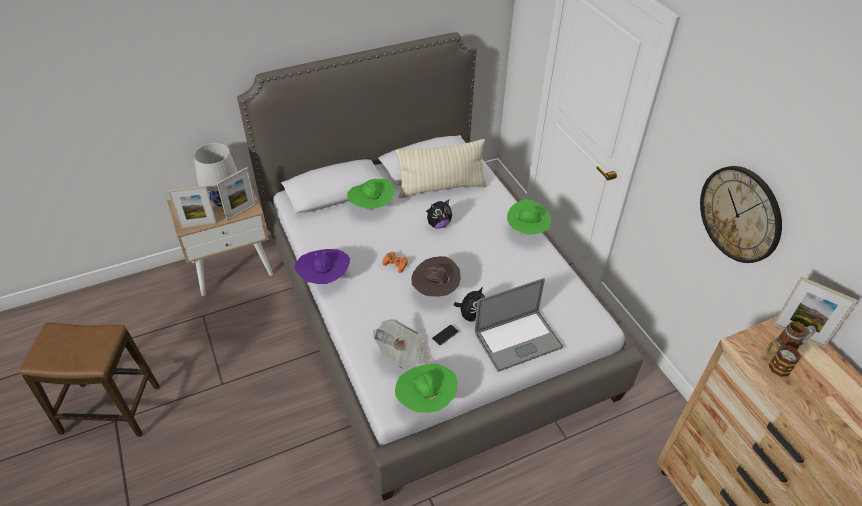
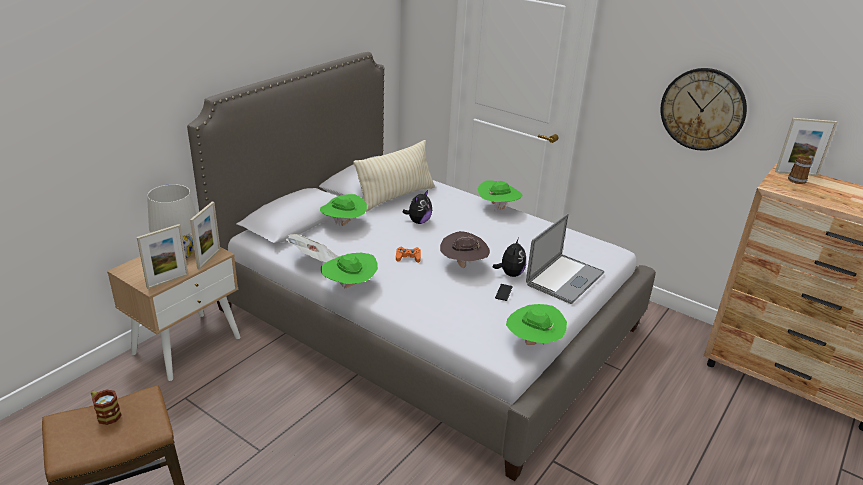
camera: 30 degrees left, 15 degrees down
(324, 279) = (349, 287): purple hat -> green hat
(403, 354) = (482, 317): newspaper -> newspaper (315, 261)
(776, 364) = (804, 190): mug -> mug (106, 414)

